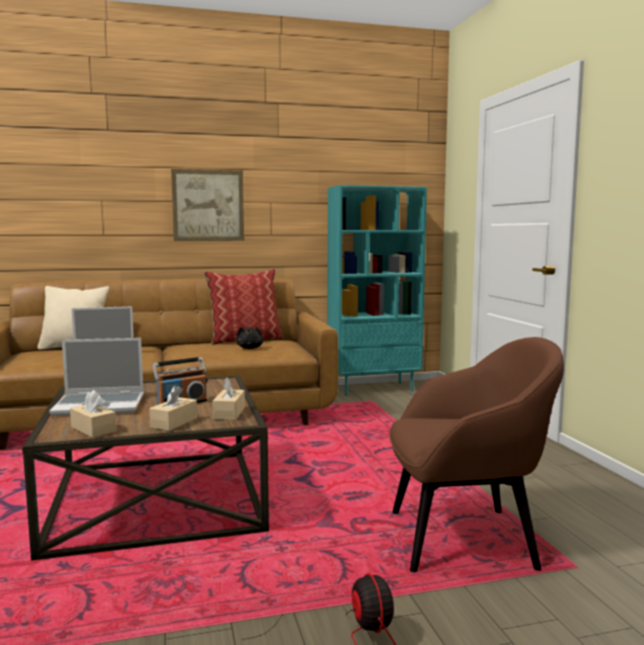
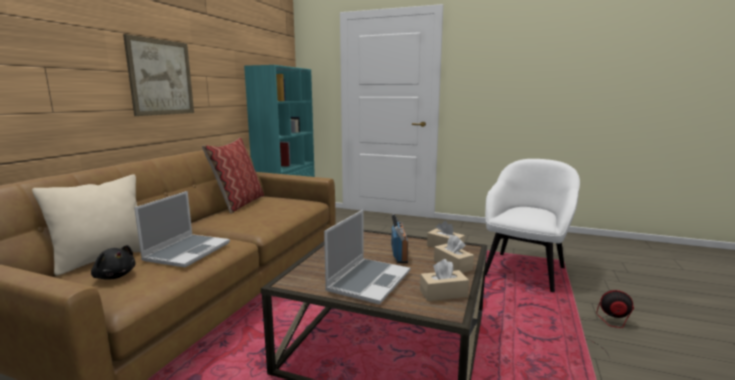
camera: 55 degrees left, 5 degrees up
(250, 348) = (274, 207): black plush toy -> black plush toy (114, 276)
(465, 539) = (525, 270): brown armchair -> white armchair

